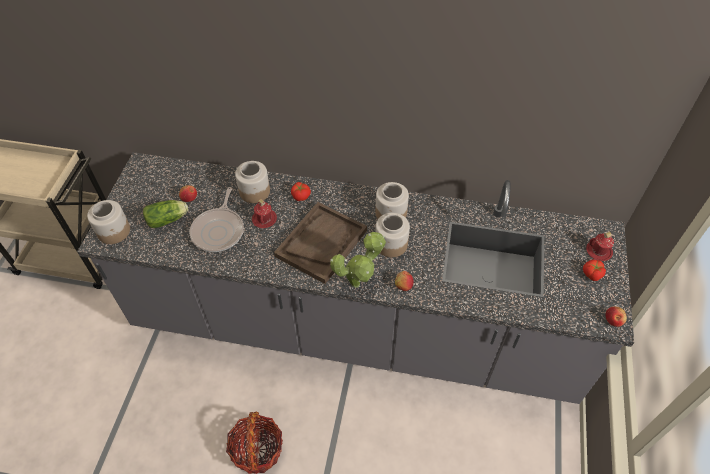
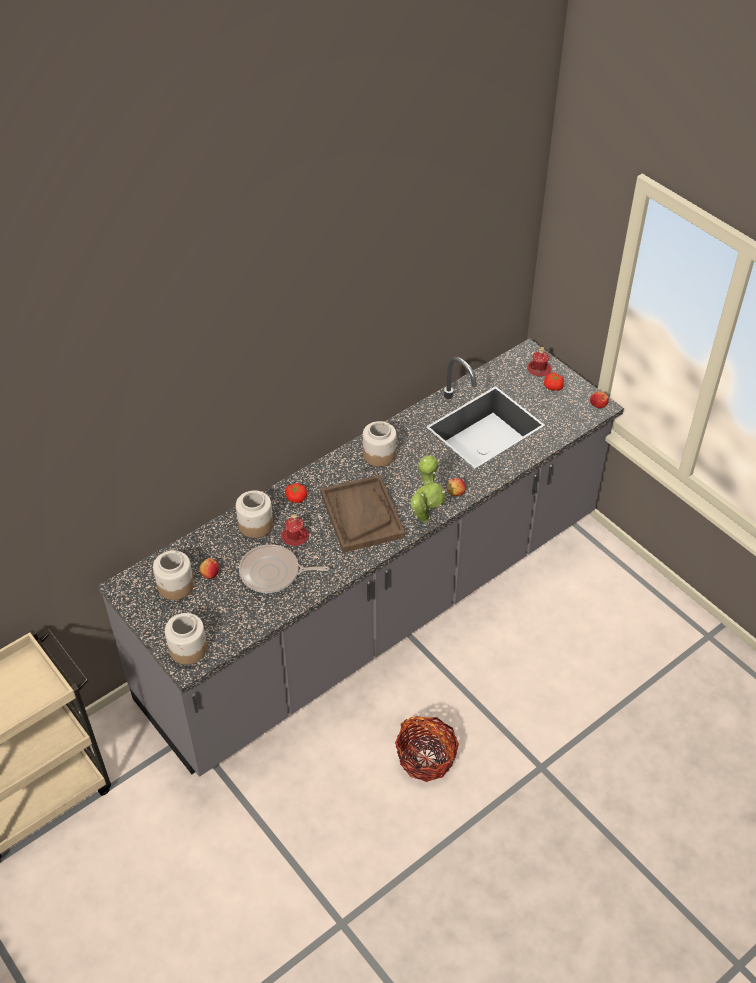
camera: 50 degrees left, 5 degrees down
(169, 219) = (219, 601): lettuce -> none
(219, 230) = (273, 573): frying pan -> frying pan turned 135 degrees clockwise
(391, 244) = (410, 474): jar -> jar (175, 586)

